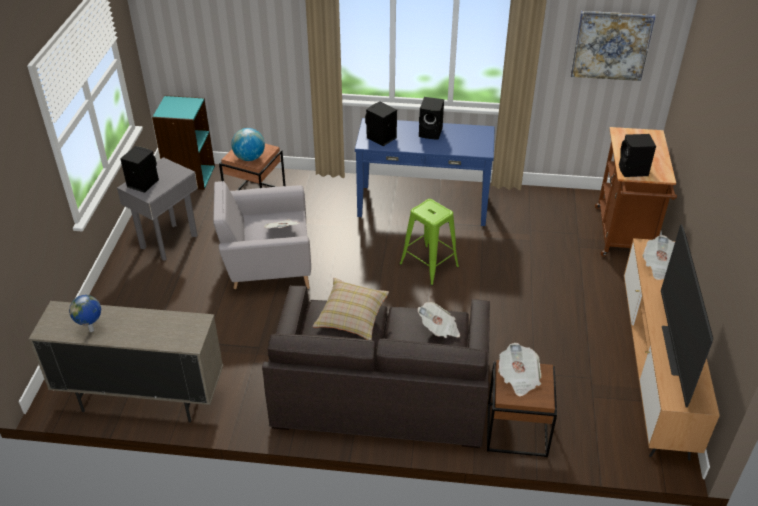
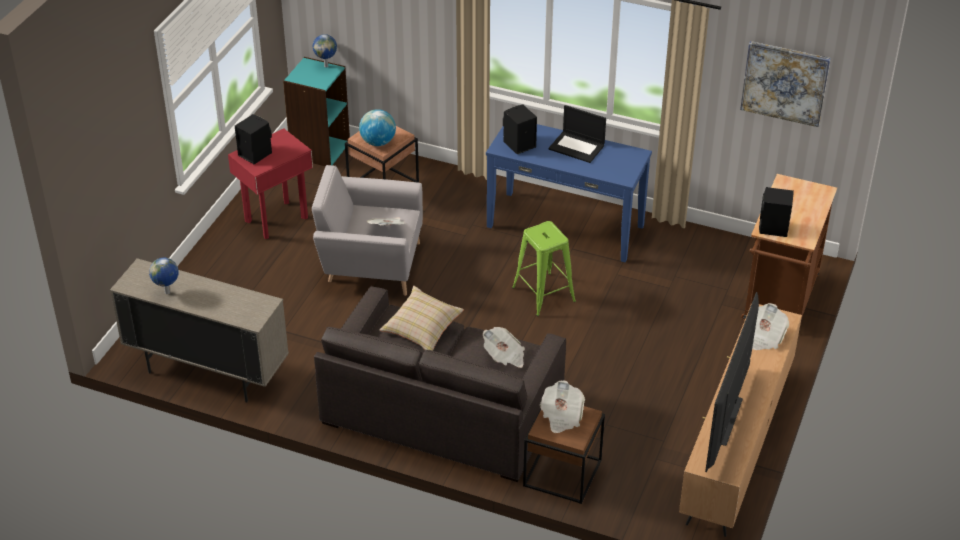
camera: 15 degrees right, 0 degrees up
(169, 241) = (277, 219): grey side table -> red side table
(187, 99) = (326, 66): none -> globe
(431, 132) = (577, 147): black speaker -> laptop

